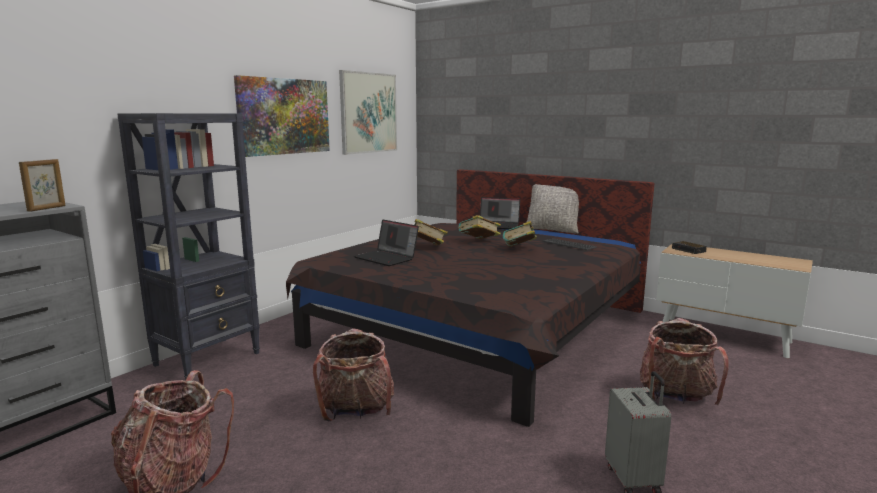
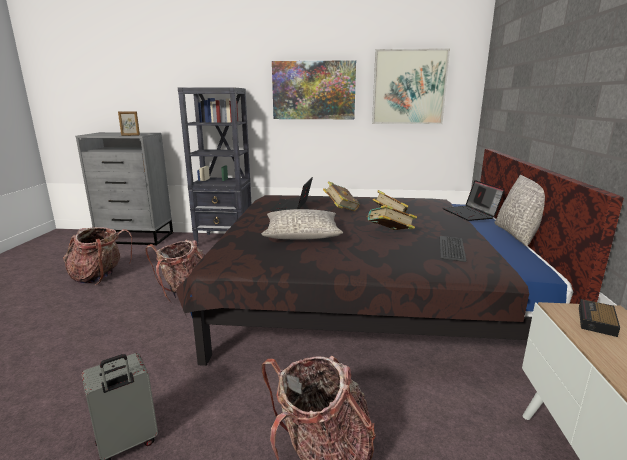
camera: 60 degrees right, 5 degrees up
(486, 269) = (302, 234): none -> grey pillow

